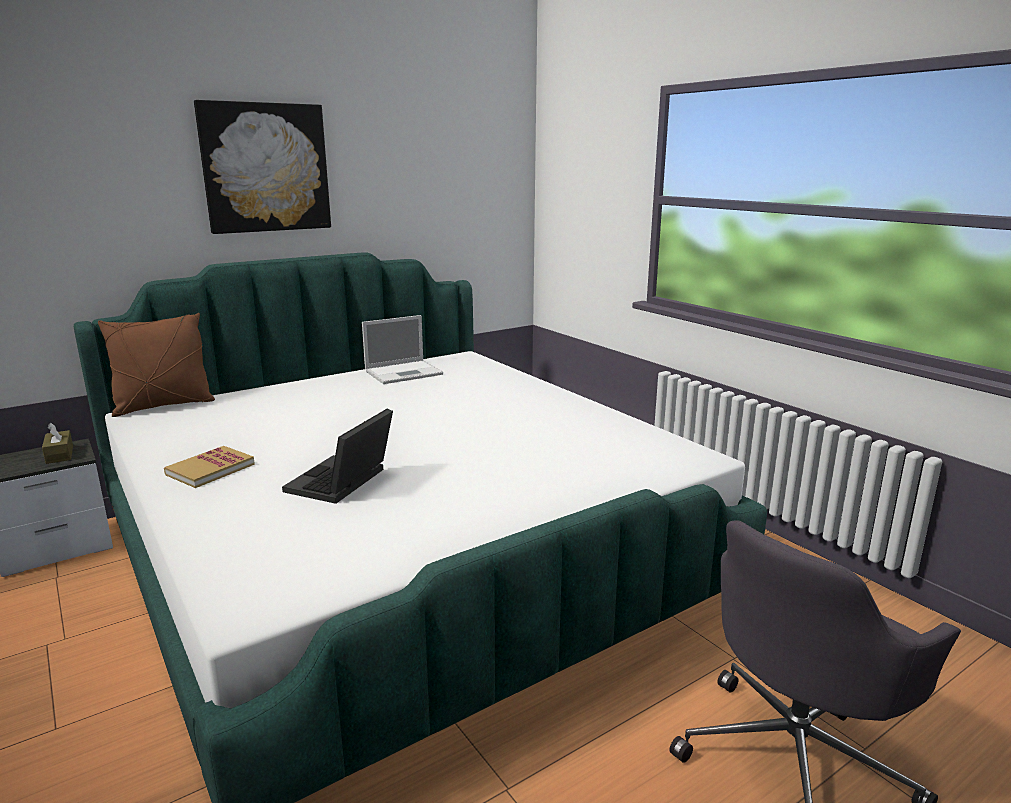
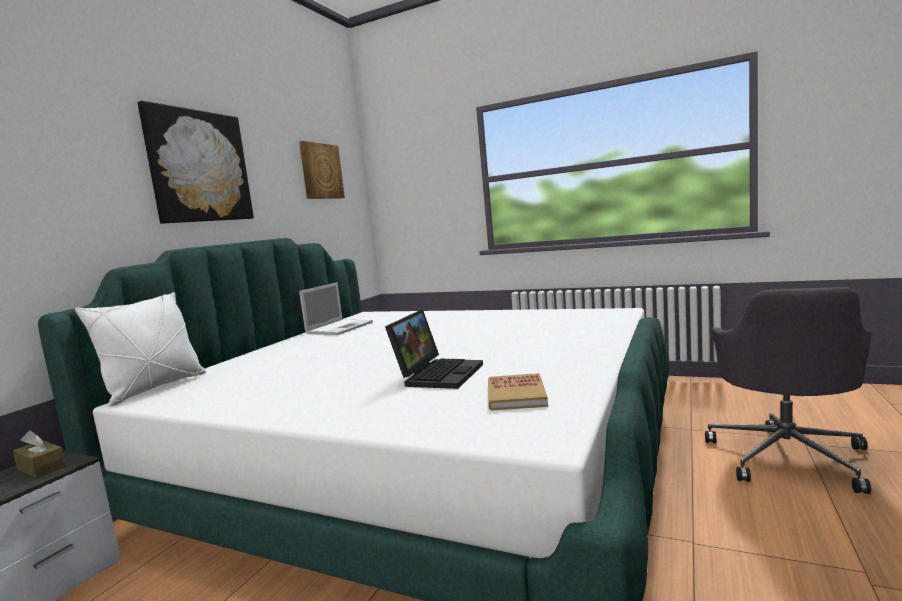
camera: 30 degrees left, 10 degrees down
(164, 406) = (155, 388): brown pillow -> white pillow
(210, 469) = (305, 399): book -> book (516, 395)
(341, 483) = (438, 374): laptop -> laptop turned 150 degrees counterclockwise
(450, 163) = (321, 171): none -> picture

